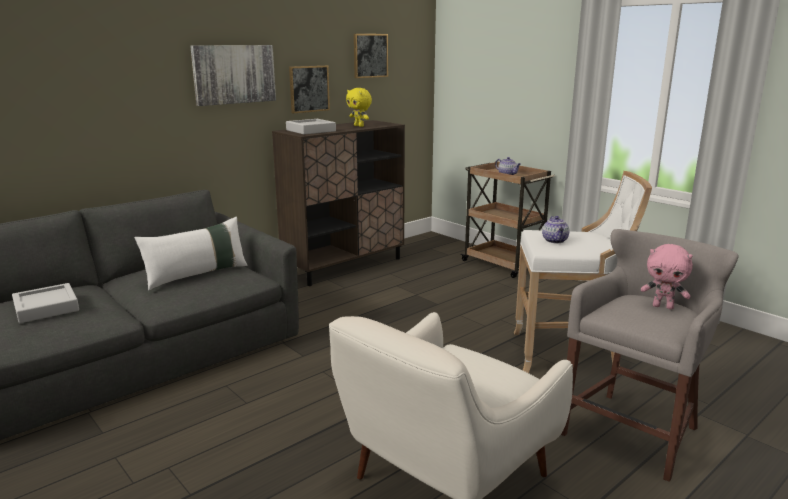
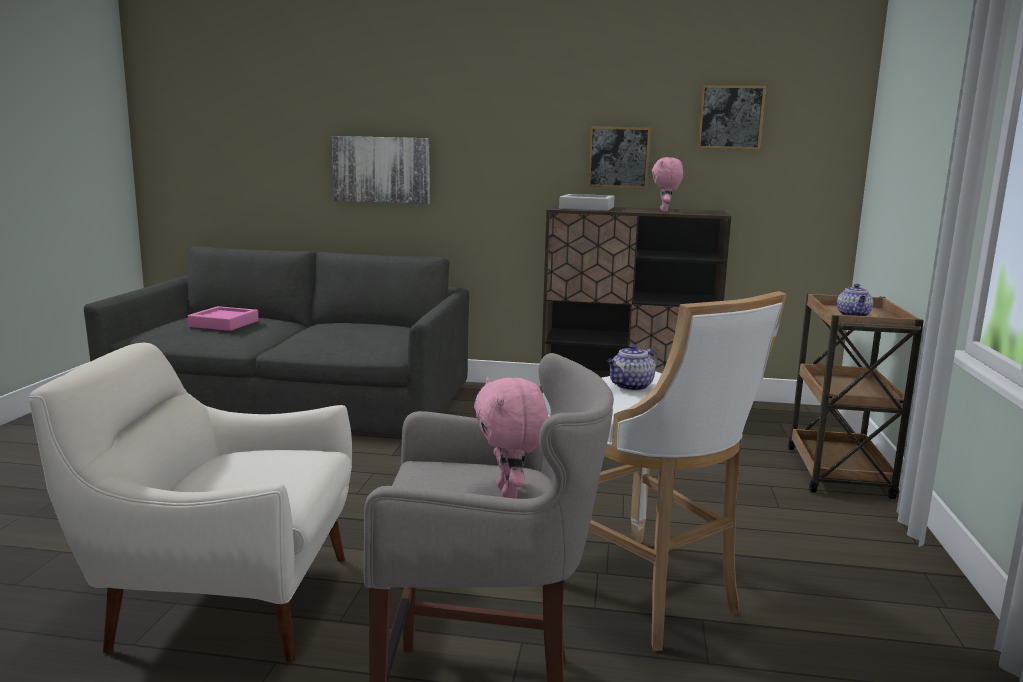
camera: 50 degrees right, 5 degrees down
(46, 308) = (224, 324): grey tray -> pink tray
(197, 275) = (357, 335): white pillow -> none
(234, 74) = (514, 132): picture -> picture (382, 169)
(359, 126) = (665, 211): yellow plush toy -> pink plush toy

